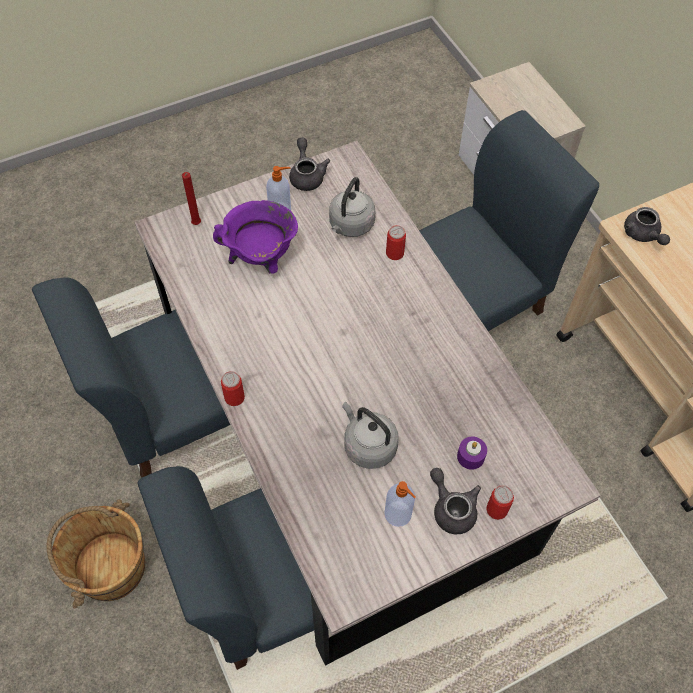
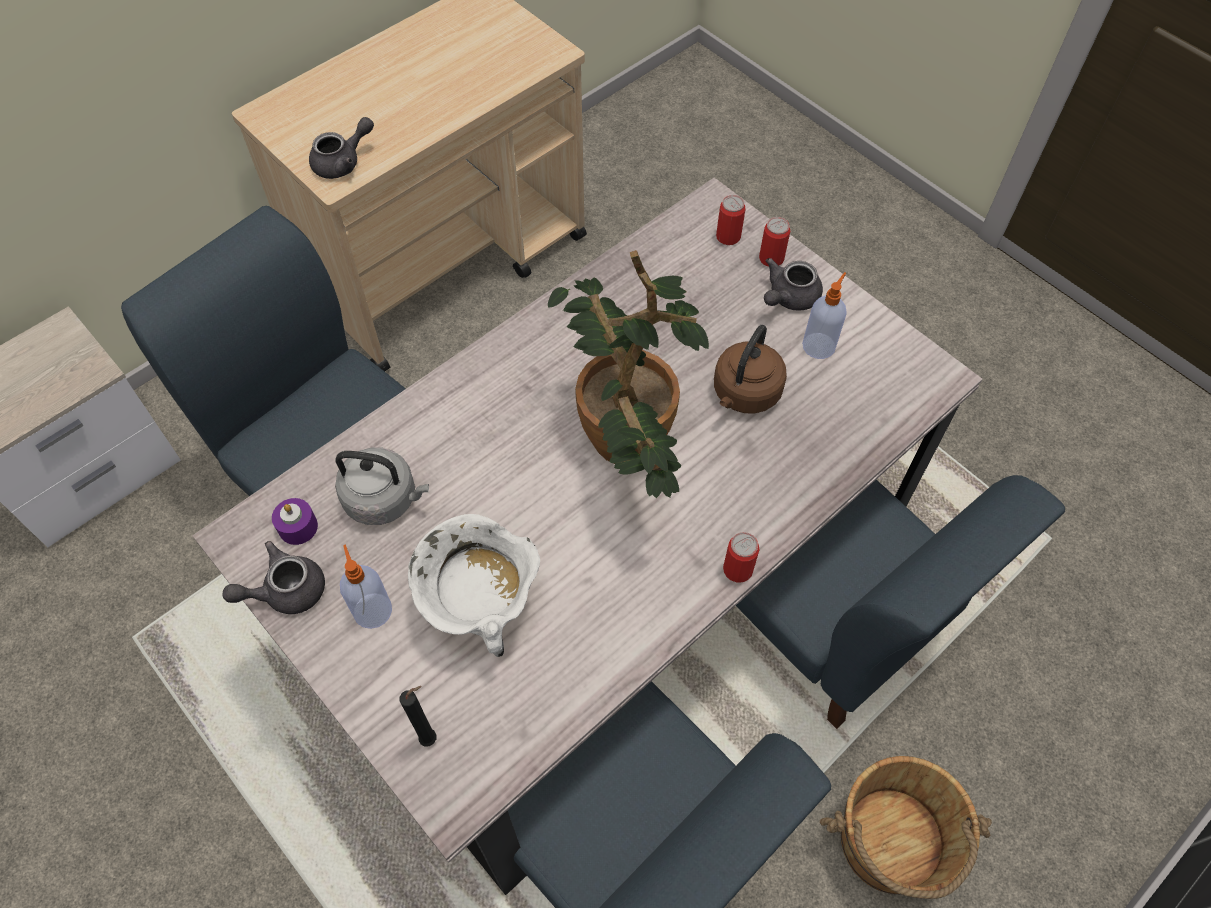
camera: 105 degrees left, 0 degrees up
(196, 225) = (431, 738): red candle -> black candle
(261, 259) = (482, 608): purple cooking pot -> white cooking pot
(342, 356) = (625, 453): none -> potted plant
(368, 445) = (744, 394): grey kettle -> brown kettle
(395, 253) = (426, 429): can -> can (728, 236)
(470, 456) = (716, 291): purple candle -> purple candle (298, 527)

